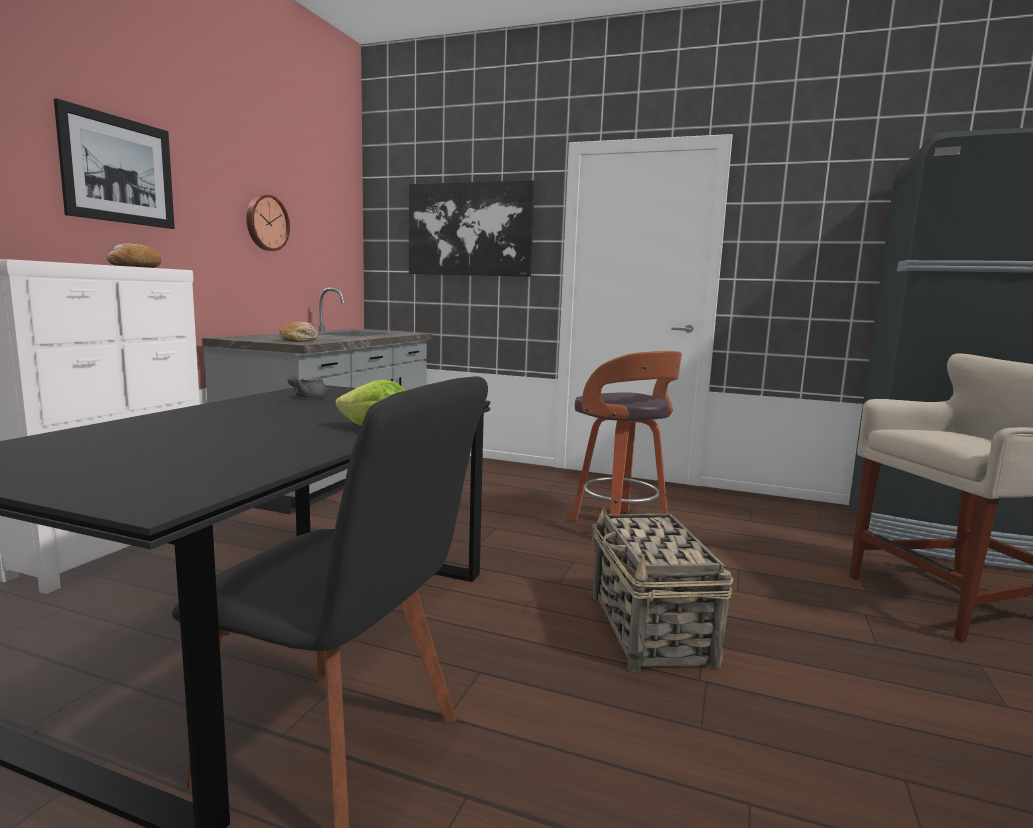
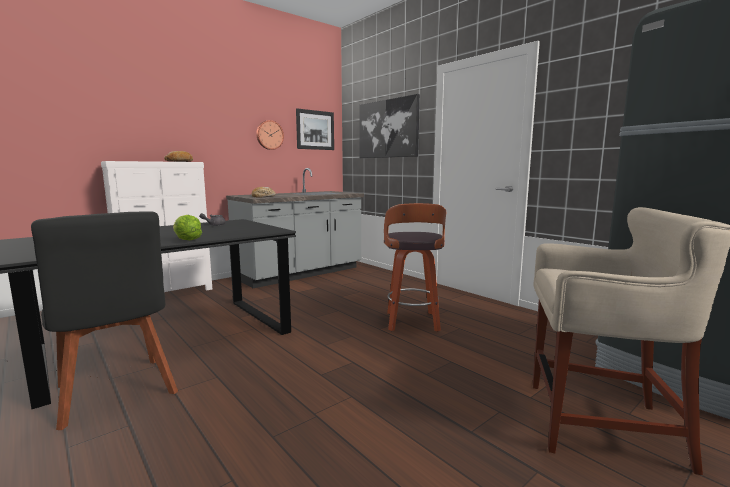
camera: 30 degrees right, 0 degrees up
(118, 170) = (181, 116): picture -> picture (315, 130)
(651, 630) = (332, 381): basket -> none

